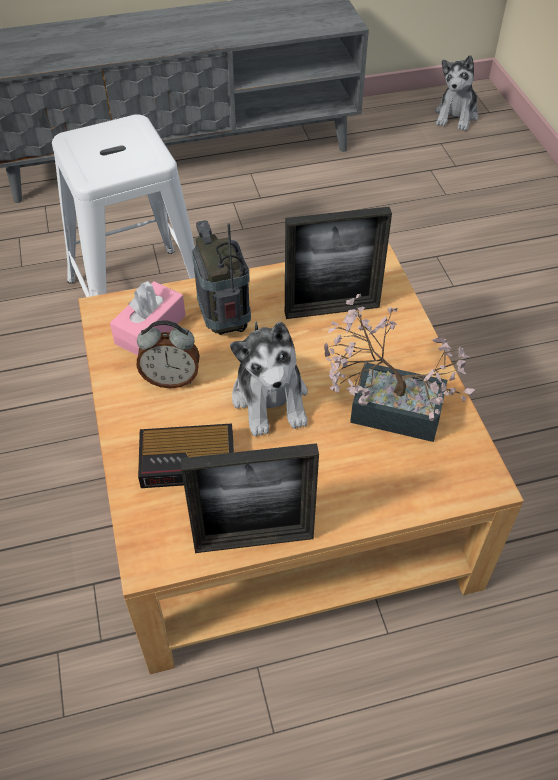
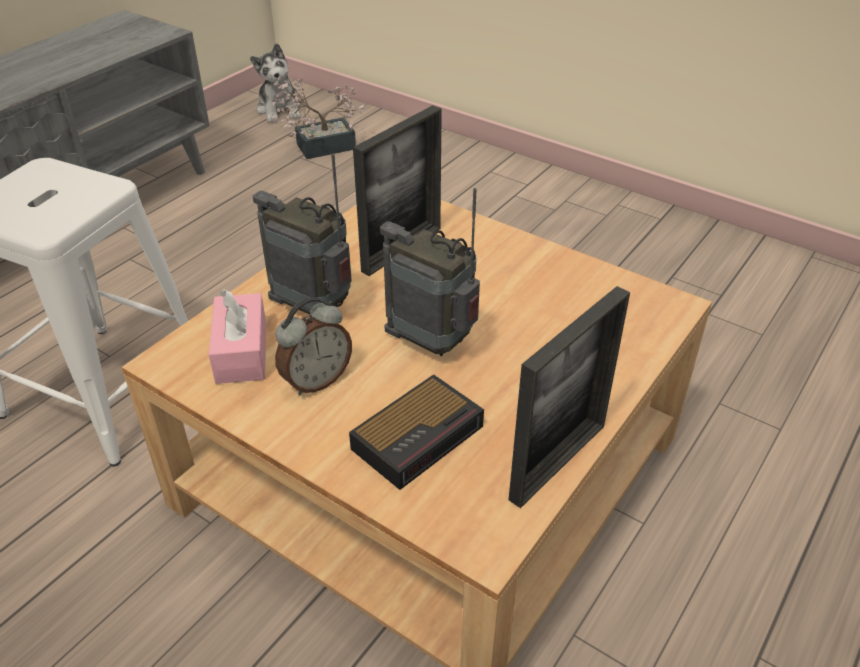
camera: 40 degrees left, 10 degrees down
(271, 399) = (432, 343): plush toy -> radio
(385, 407) = (536, 296): potted plant -> potted plant (319, 147)

